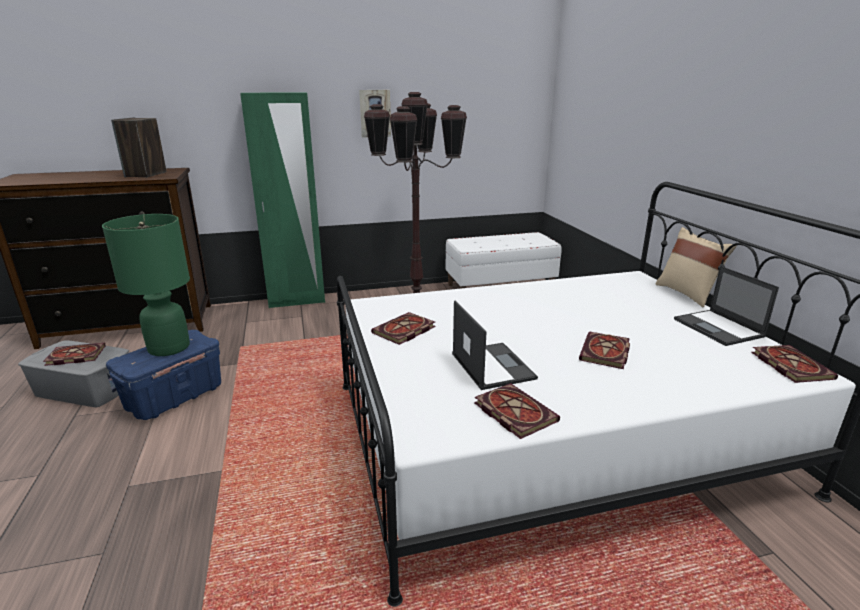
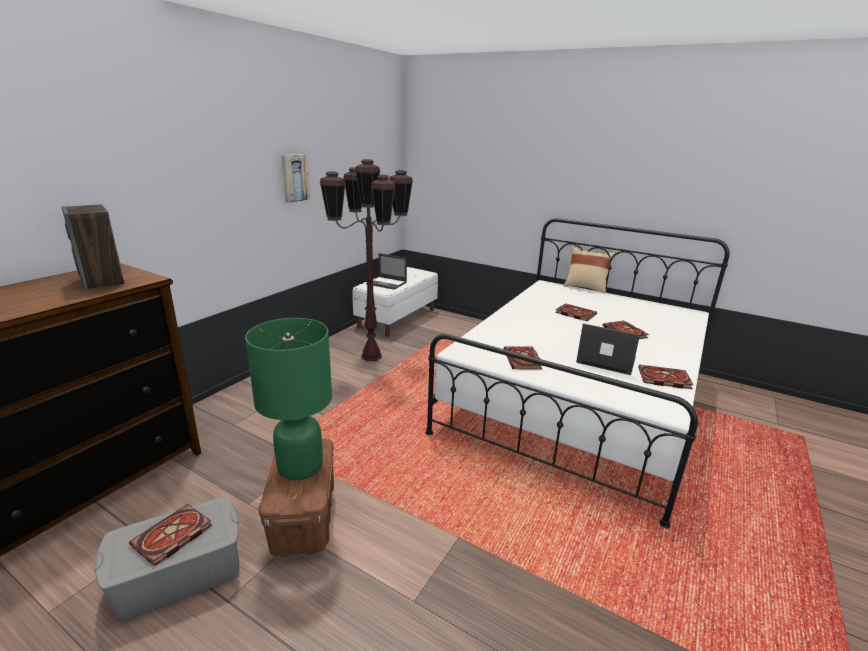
camera: 45 degrees left, 0 degrees up
(175, 397) = (303, 518): blue storage box -> brown storage box
(297, 301) = (249, 386): green wardrobe -> none
(719, 328) = (631, 302): laptop -> laptop (387, 283)
(788, 365) = (682, 312): book -> book (574, 313)

